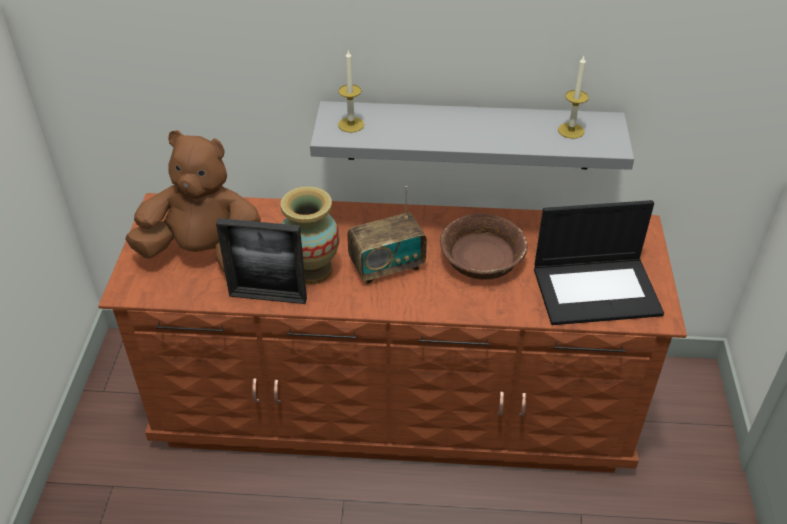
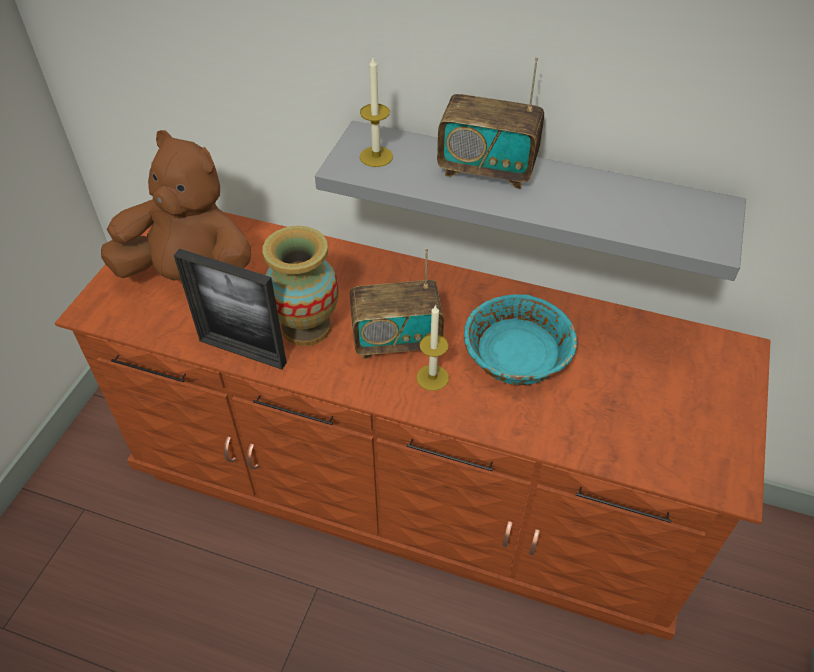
camera: 15 degrees right, 5 degrees up
(437, 121) = (487, 169): none -> radio
(482, 259) = (517, 355): brown bowl -> turquoise bowl
(571, 130) = (662, 212): candle -> candle (432, 377)
(597, 290) = (654, 428): laptop -> none

